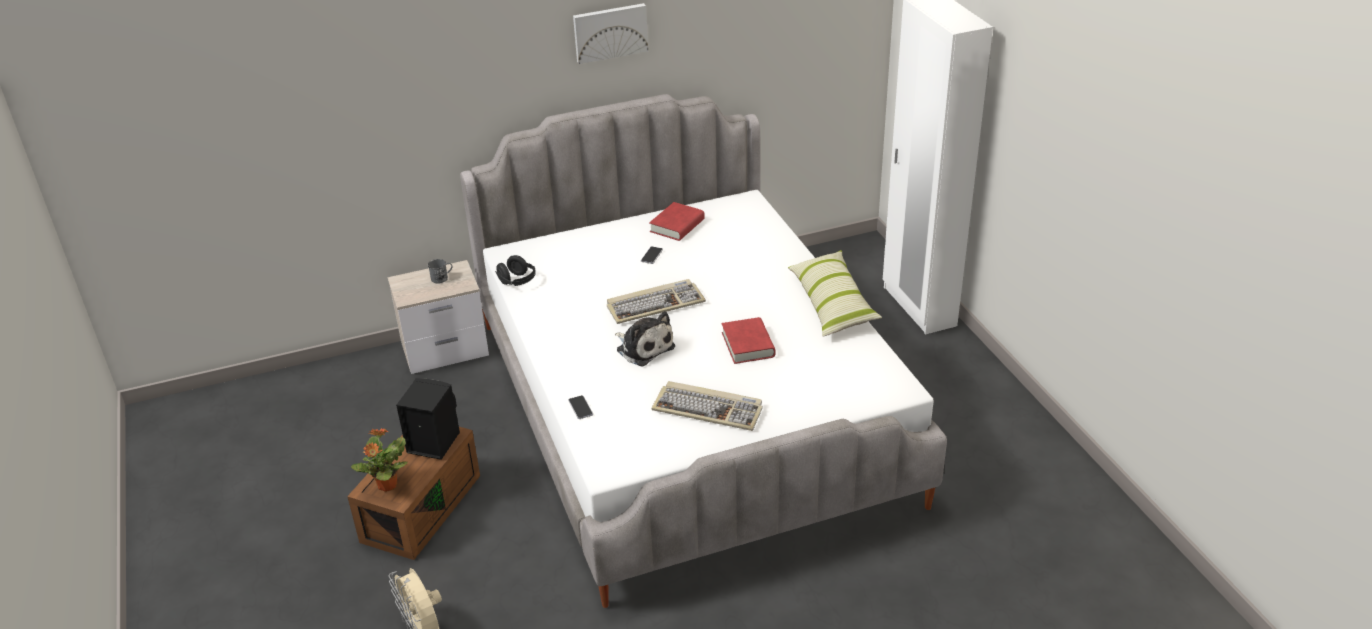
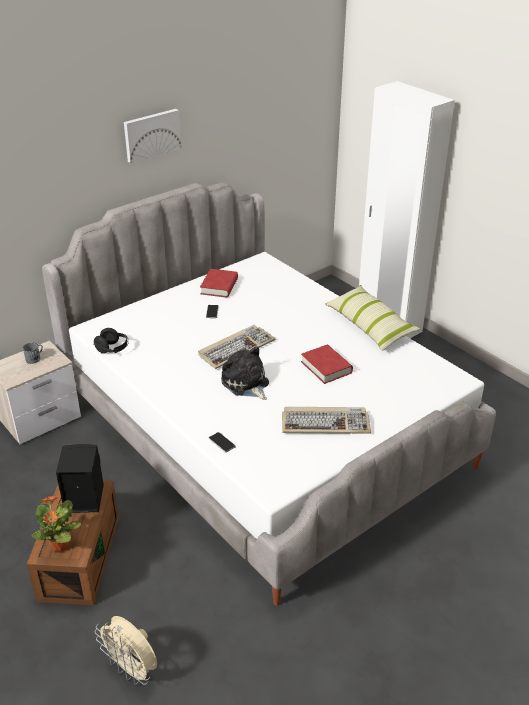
camera: 20 degrees left, 0 degrees up
(643, 347) = (246, 384): plush toy -> plush toy turned 150 degrees counterclockwise

